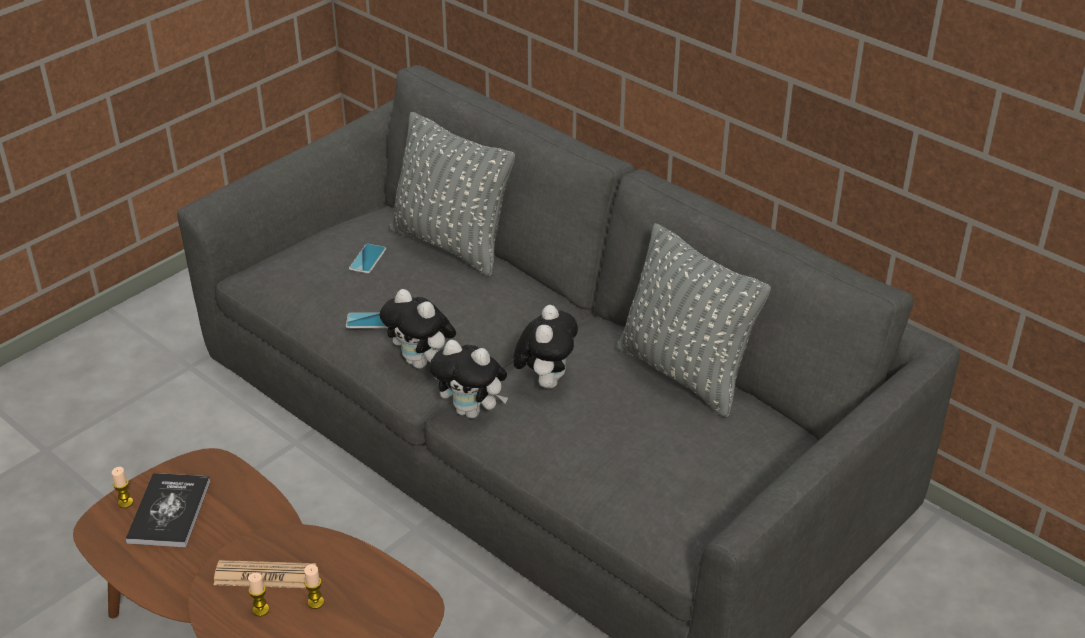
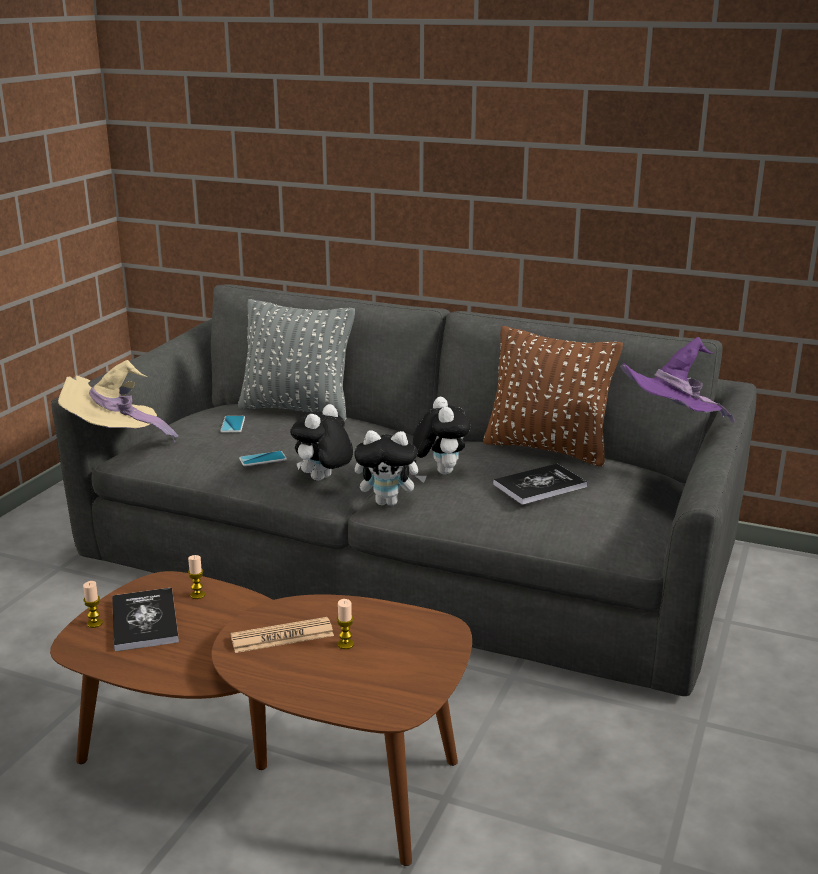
camera: 20 degrees left, 15 degrees down
(243, 256) = (116, 439): none -> beige hat
(261, 610) = (295, 660): candle -> candle (197, 595)
(421, 362) = (323, 480): plush toy -> plush toy turned 105 degrees clockwise
(631, 434) = (539, 486): none -> book
(684, 373) = (547, 449): grey pillow -> brown pillow
(789, 407) = (670, 428): none -> purple hat

